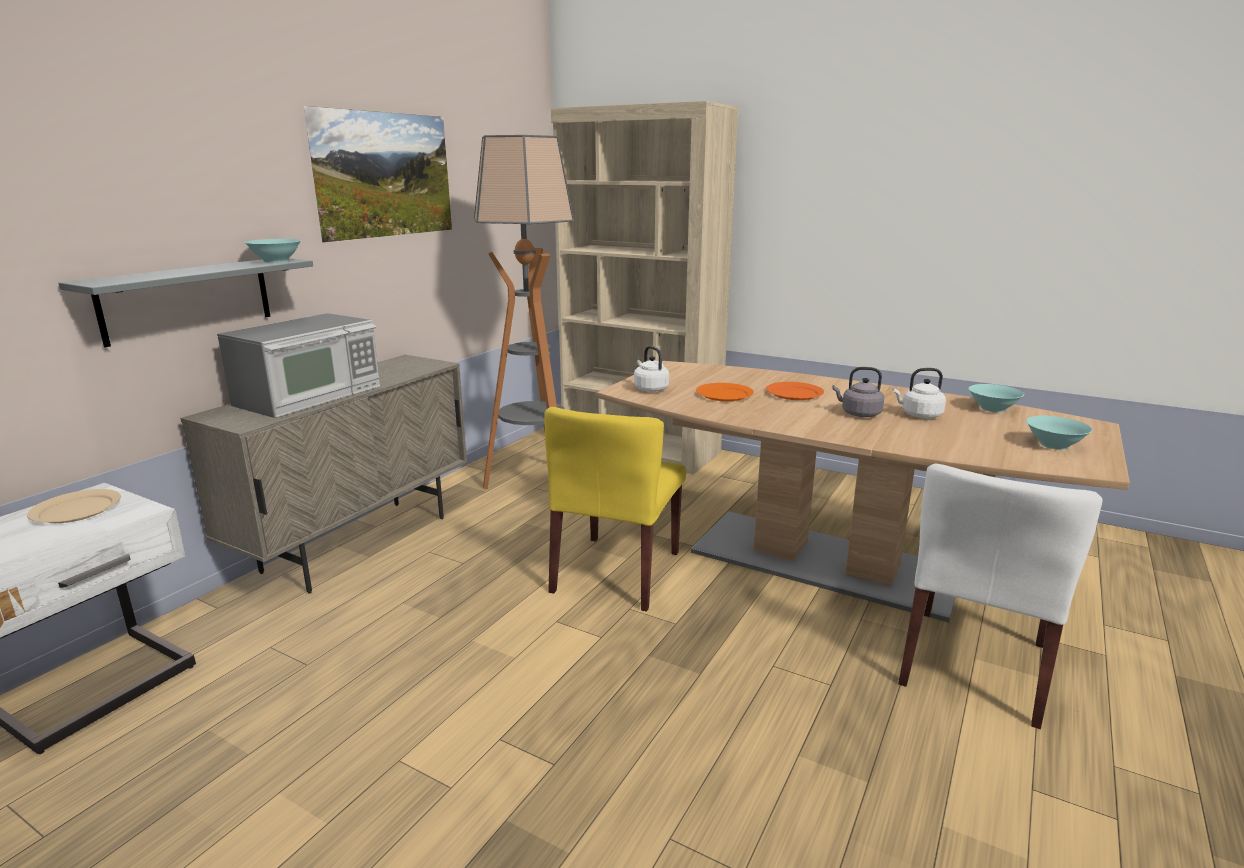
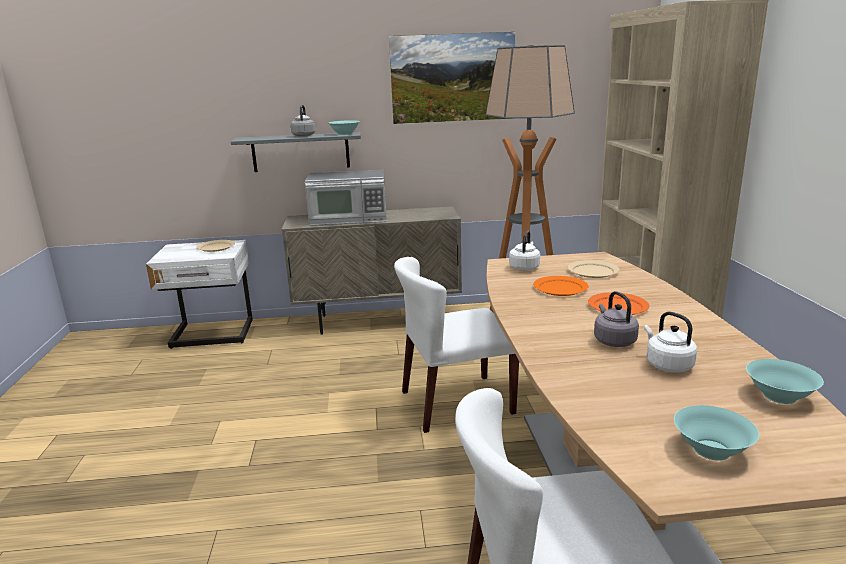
camera: 55 degrees right, 0 degrees up
(209, 268) = (304, 135): none -> grey kettle
(616, 572) = (456, 402): yellow chair -> white chair
(704, 376) = (592, 271): none -> beige plate

